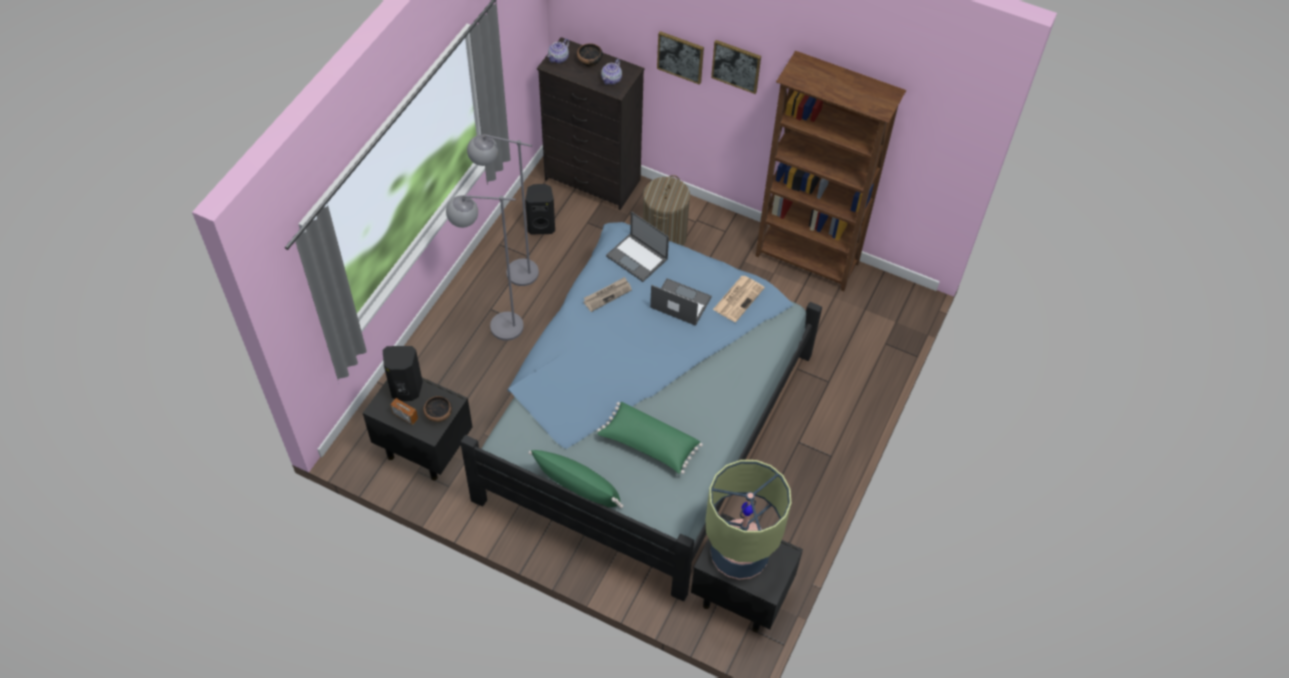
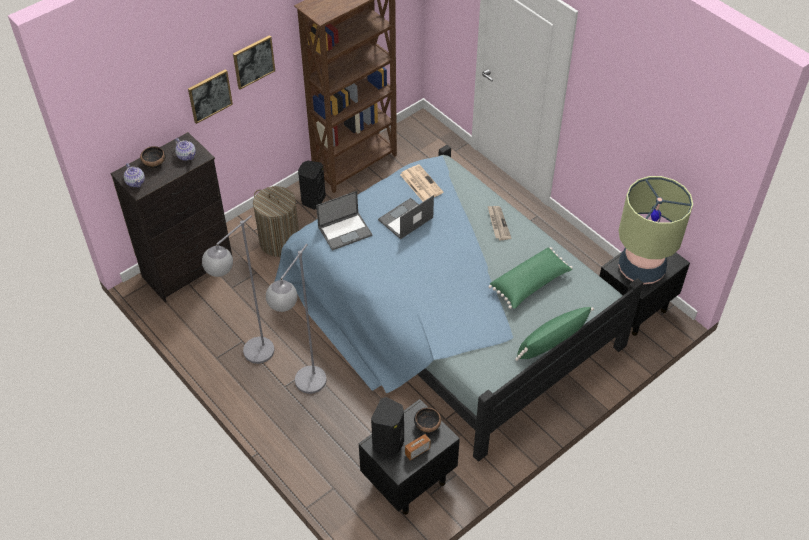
camera: 65 degrees left, 5 degrees down
(541, 226) = (215, 321): black speaker -> black speaker (312, 200)
(607, 295) = (373, 262): newspaper -> newspaper (498, 223)

